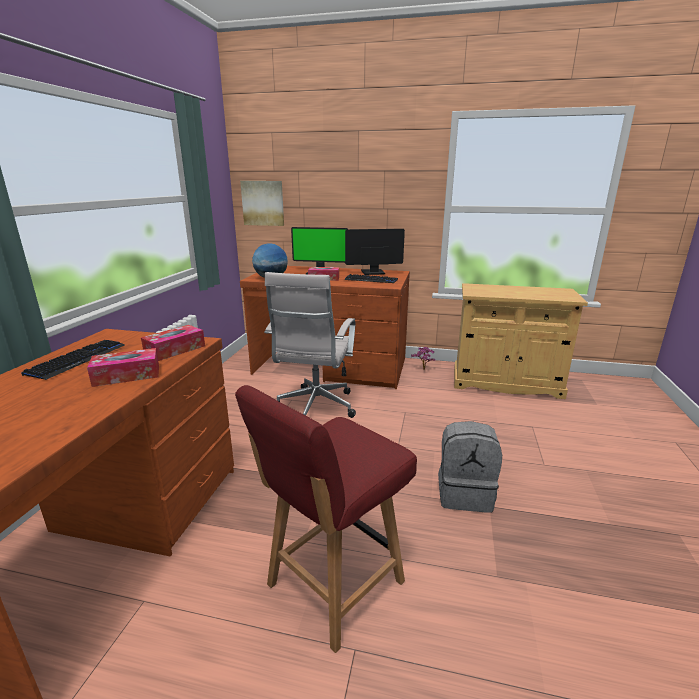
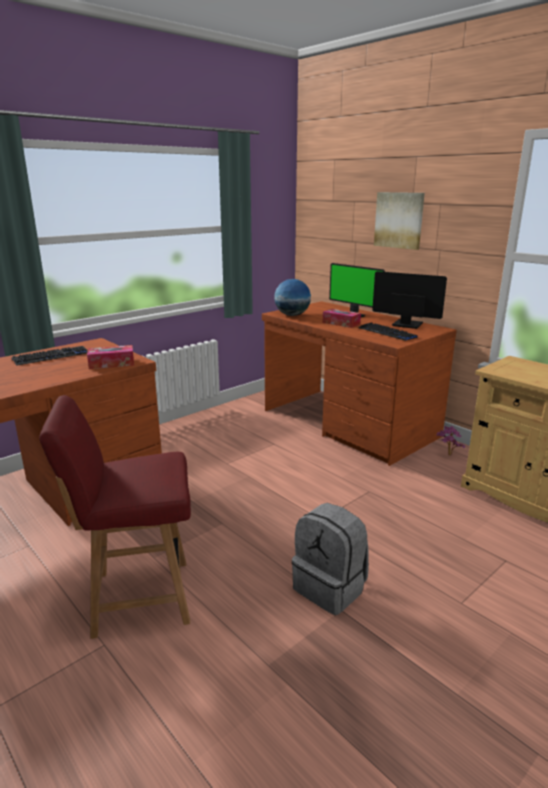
camera: 35 degrees right, 0 degrees up
(127, 375) = (57, 374): tissue box -> none
(263, 203) = (320, 234): picture -> picture (399, 220)
(315, 408) = (285, 458): white office chair -> none

